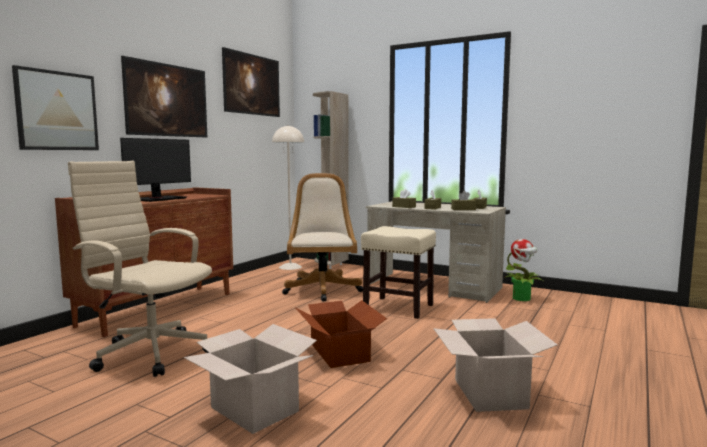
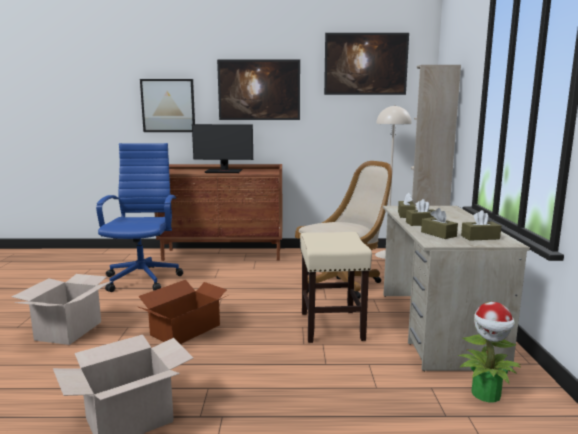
camera: 60 degrees right, 5 degrees up
(149, 353) = (143, 278): beige office chair -> blue office chair

